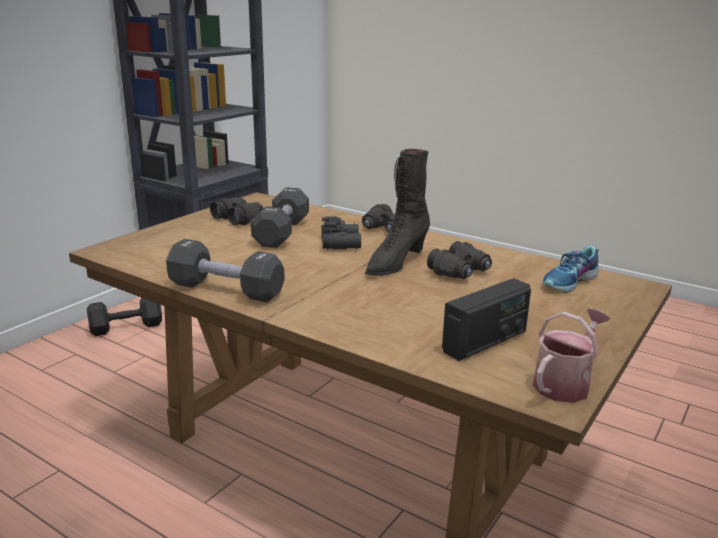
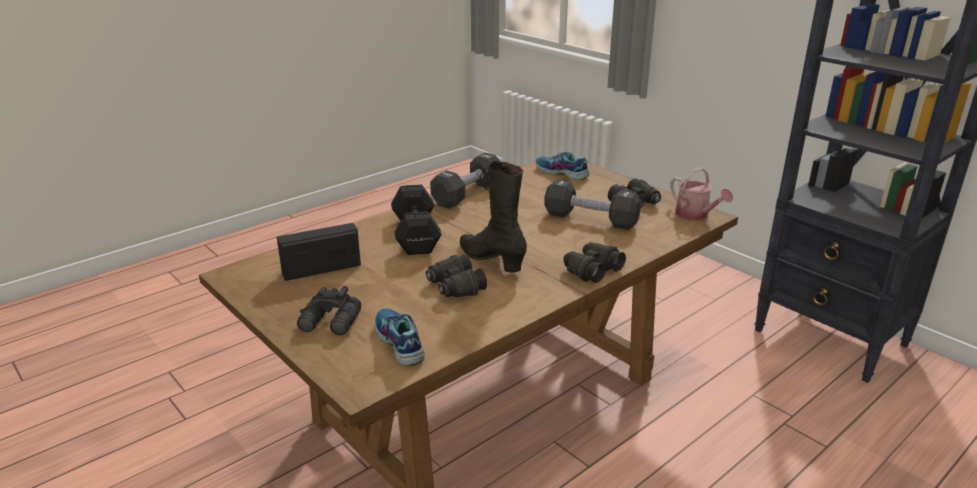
camera: 105 degrees right, 5 degrees up
(124, 327) = (719, 288): black dumbbell -> black dumbbell (416, 234)
(148, 248) = (561, 173): none -> shoe
(342, 243) = (554, 242): black binoculars -> black binoculars (331, 323)
(485, 342) = (321, 269): radio -> radio turned 90 degrees clockwise
(565, 383) = (245, 284): watering can -> watering can (695, 215)

